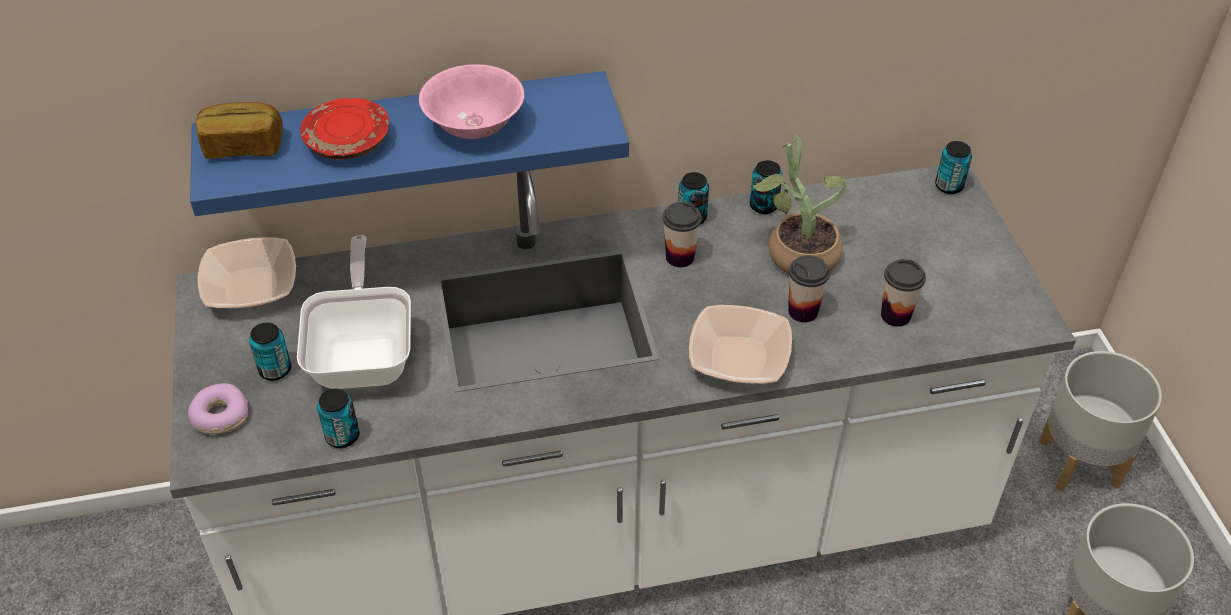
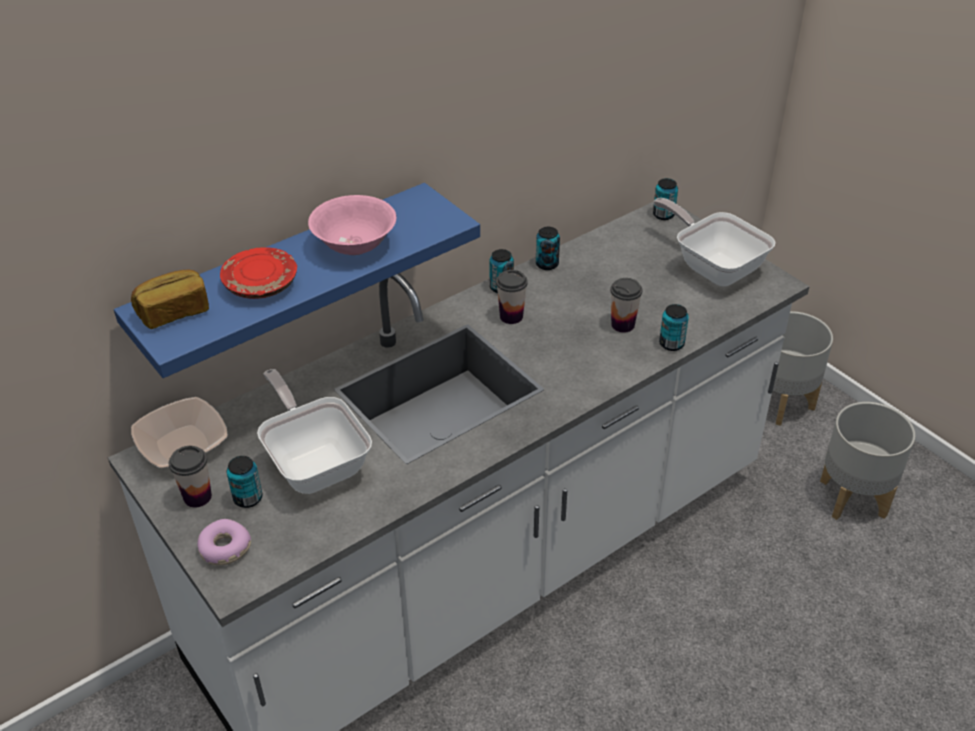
camera: 25 degrees left, 5 degrees down
(342, 436) = (339, 526): can -> can (671, 344)
(739, 358) = (600, 369): bowl -> none
(796, 252) = (591, 287): potted plant -> none
(895, 315) = (686, 307): cup -> cup (197, 497)
(966, 273) = (713, 266): none -> frying pan

